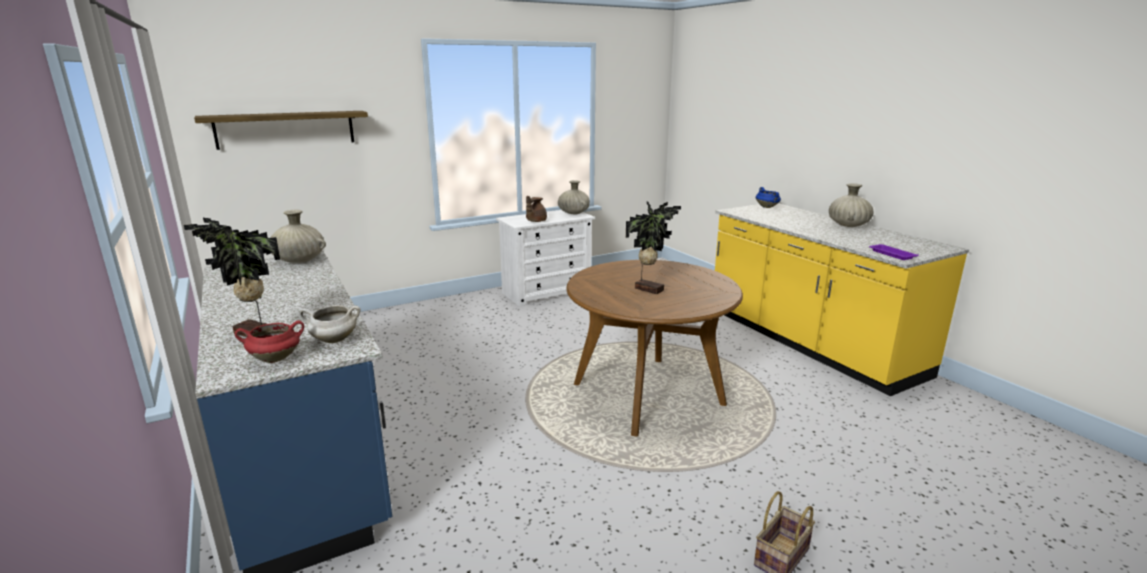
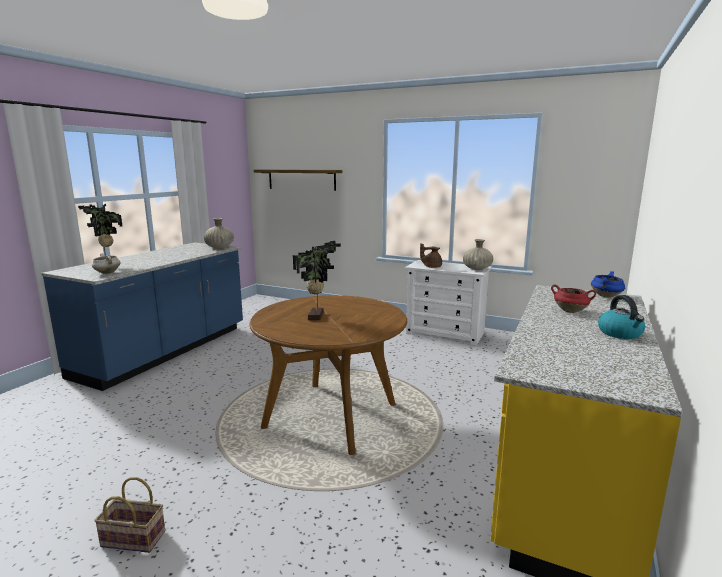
camera: 55 degrees right, 5 degrees down
(276, 358) = (80, 272): red cooking pot -> red cooking pot (571, 311)
(848, 225) = (620, 333): beige vase -> kettle
(891, 254) = (526, 364): purple tray -> none

